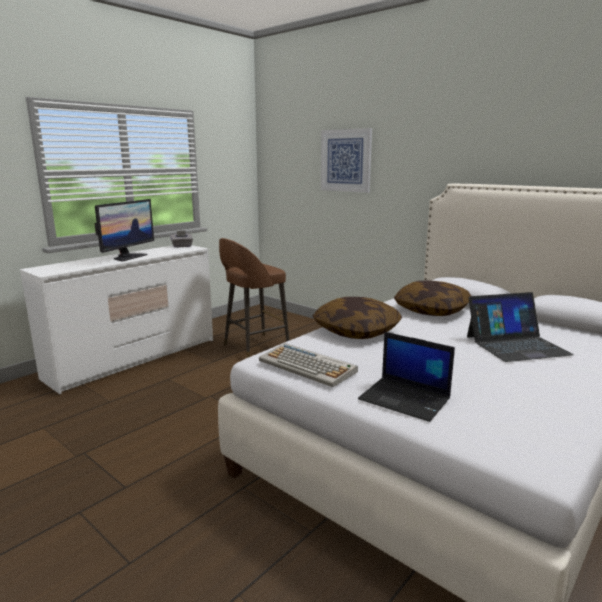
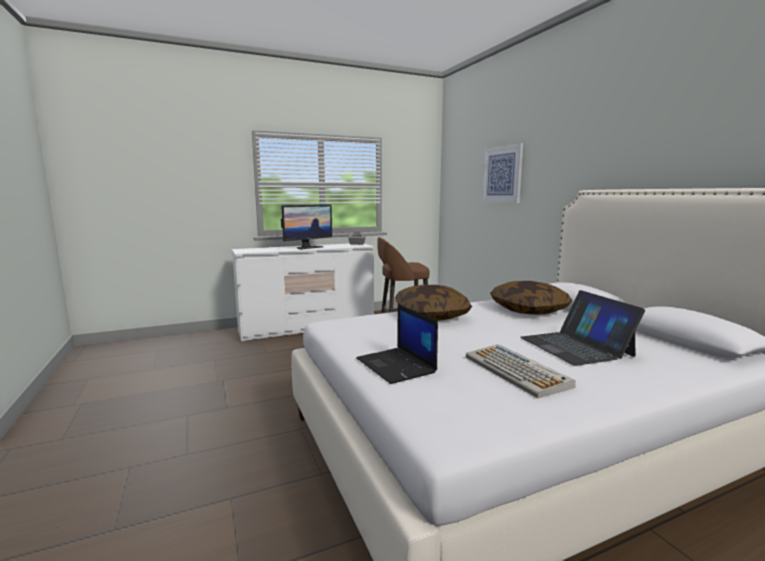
camera: 25 degrees right, 5 degrees down
(308, 366) = (351, 331): keyboard -> keyboard (517, 371)
(516, 345) = (575, 346): laptop -> laptop turned 60 degrees clockwise

